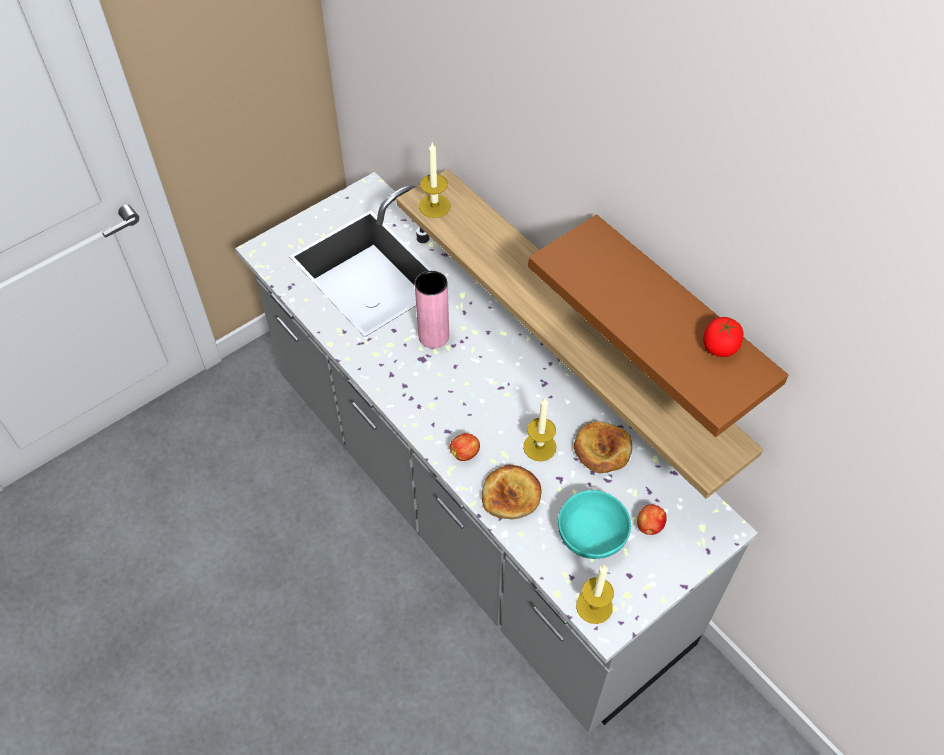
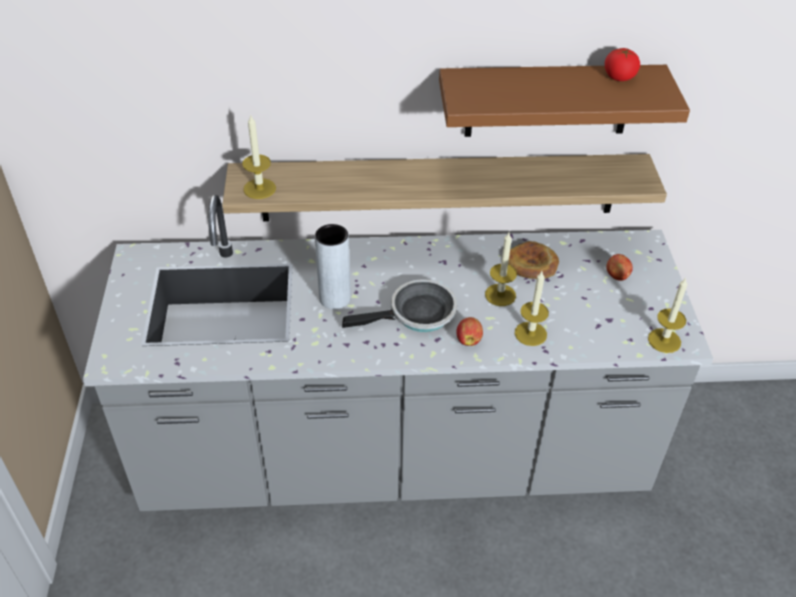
camera: 55 degrees left, 10 degrees down
(433, 336) = (334, 298): pink vase -> grey vase
(463, 401) = (417, 314): none -> frying pan
(511, 494) = (530, 333): bread -> candle
(591, 538) = (605, 311): turquoise bowl -> none

